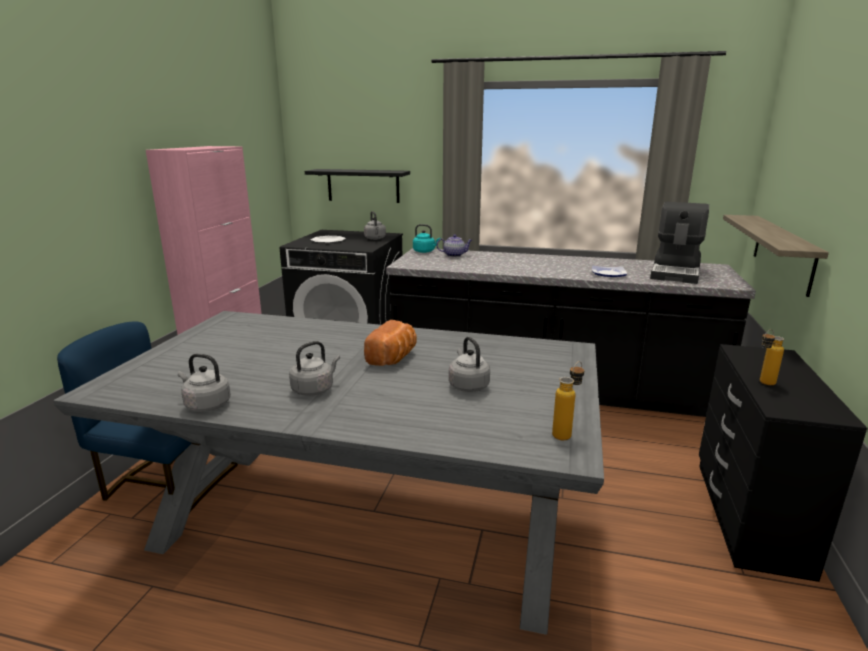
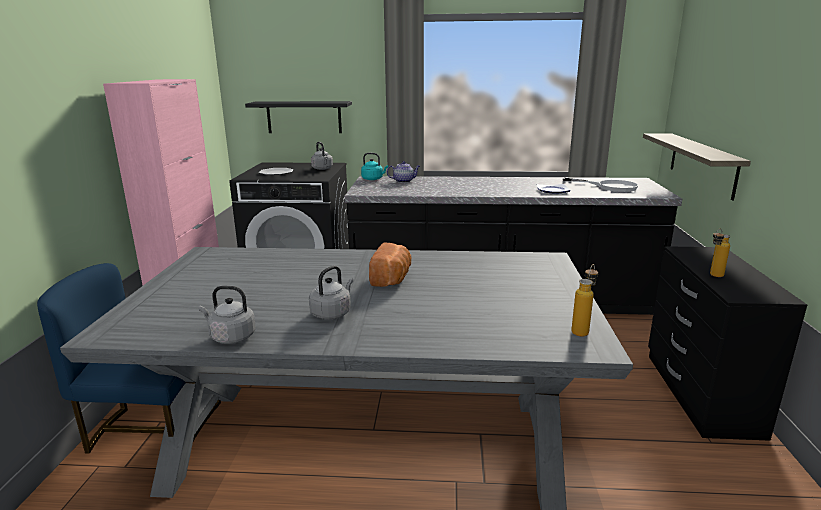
camera: 10 degrees left, 0 degrees up
(468, 385) = (475, 297): grey kettle -> none
(676, 272) = (609, 186): coffee machine -> white frying pan

